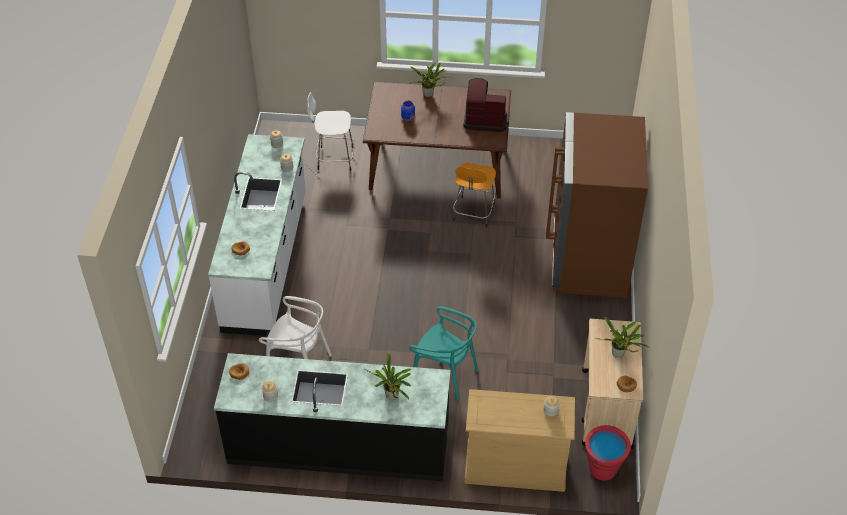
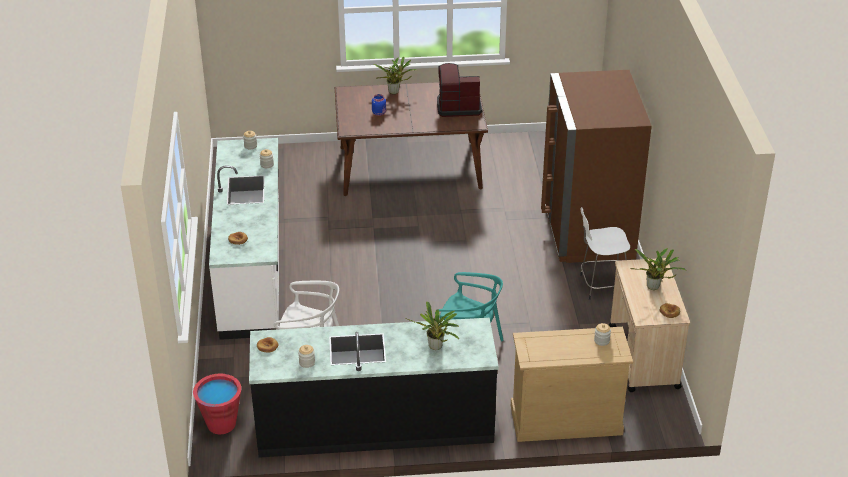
camera: 10 degrees left, 10 degrees down
(334, 158) = (299, 172): white stool -> white stool (601, 285)
(473, 213) = (458, 204): orange stool -> none
(603, 469) = (656, 410): red bucket -> red bucket (221, 424)

